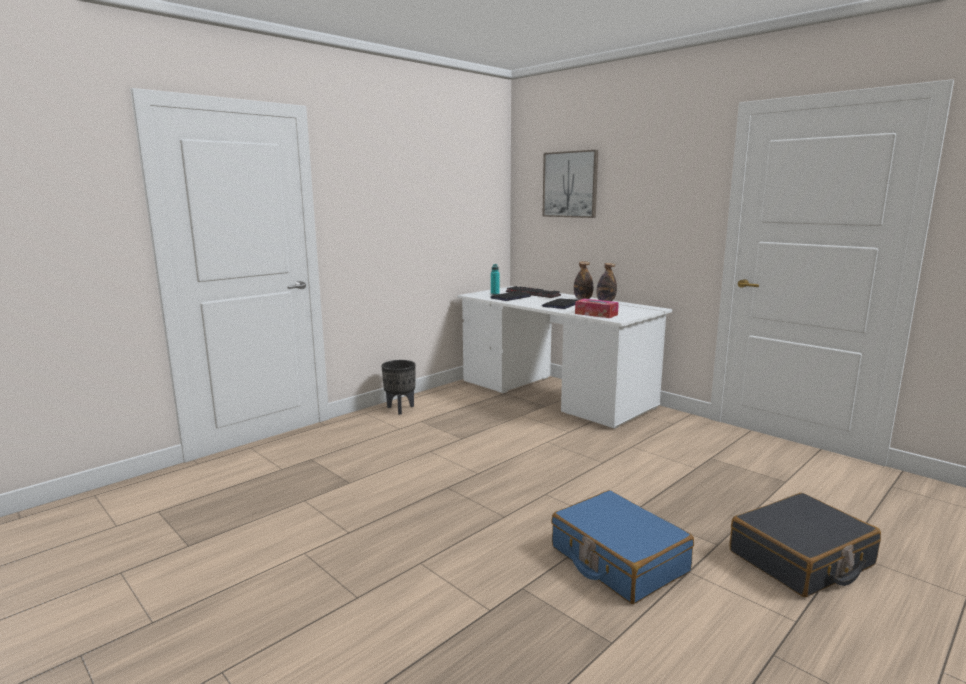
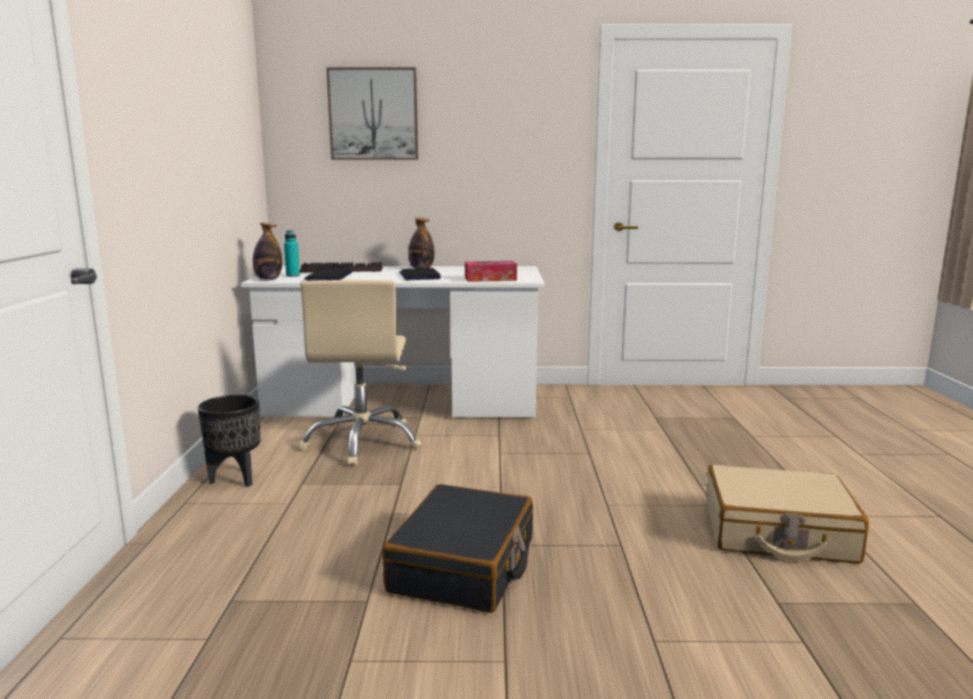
camera: 45 degrees left, 0 degrees up
(487, 410) = (363, 442): none -> beige office chair
(605, 301) = (453, 268): bottle -> bottle (268, 279)
(618, 560) = (777, 533): blue suitcase -> beige suitcase
(801, 559) = (854, 470): black suitcase -> black suitcase (464, 566)

